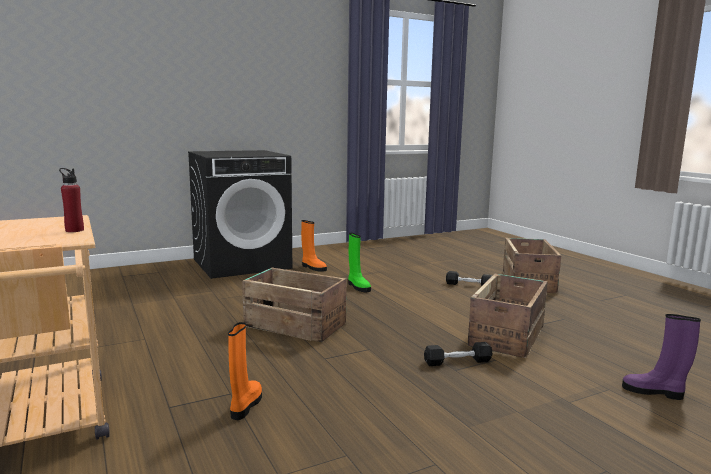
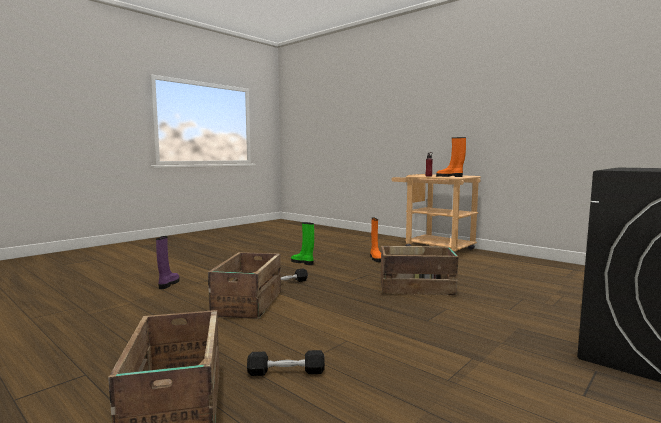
camera: 160 degrees right, 5 degrees down
(313, 268) = (558, 368): orange boot -> orange boot (450, 176)
(358, 287) = (431, 337): green boot -> green boot (303, 262)
(654, 392) = (168, 284): purple boot -> purple boot turned 90 degrees counterclockwise

